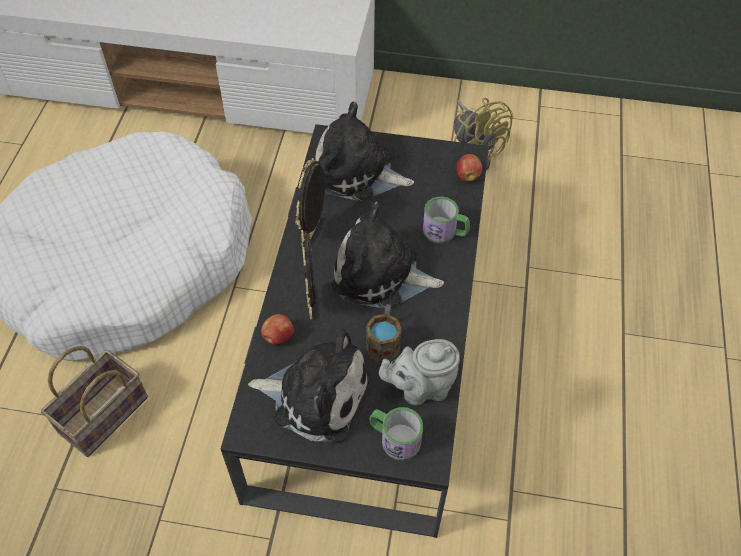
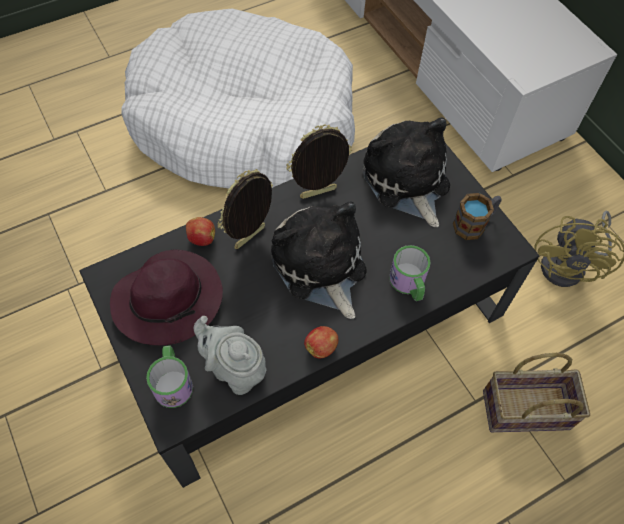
camera: 50 degrees right, 5 degrees up
(103, 417) = (117, 200): basket -> basket (524, 411)
(316, 395) = (170, 299): plush toy -> purple hat
(384, 342) = (257, 313): mug -> mug (474, 224)
(467, 176) = (487, 261): apple -> apple (321, 347)

